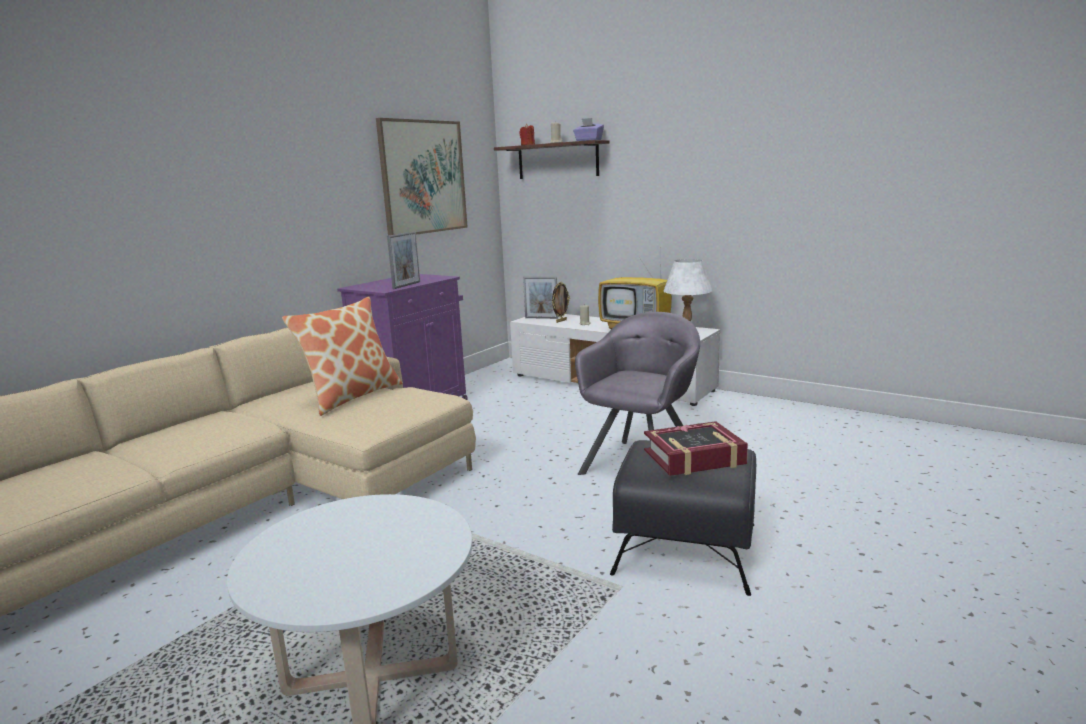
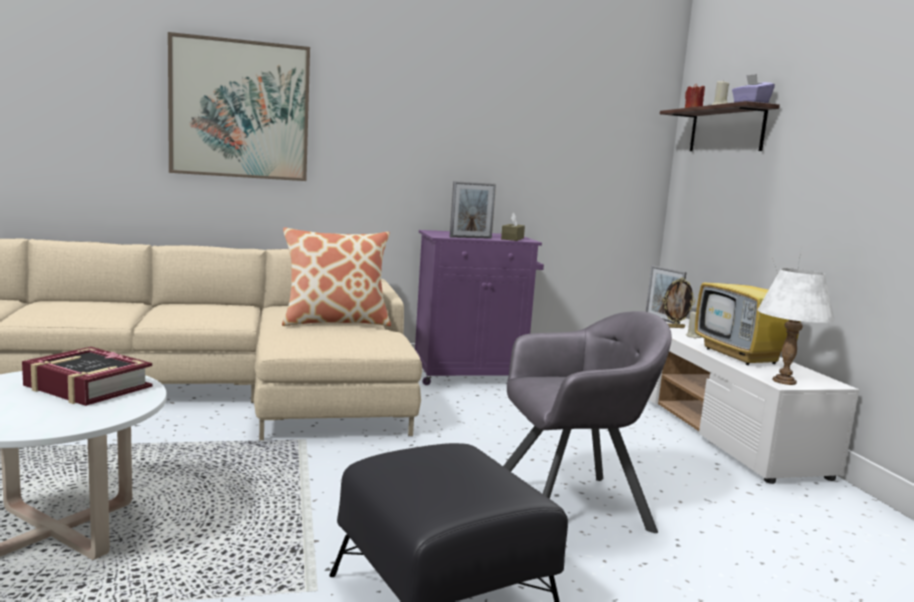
camera: 40 degrees right, 5 degrees down
(423, 177) = (555, 134): picture -> picture (240, 109)
(432, 278) = (512, 238): none -> brown tissue box
(694, 458) = (454, 476): book -> book (87, 387)

